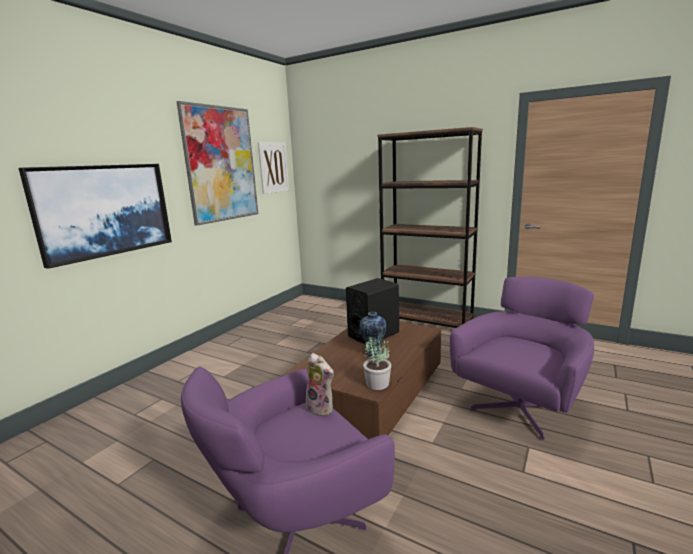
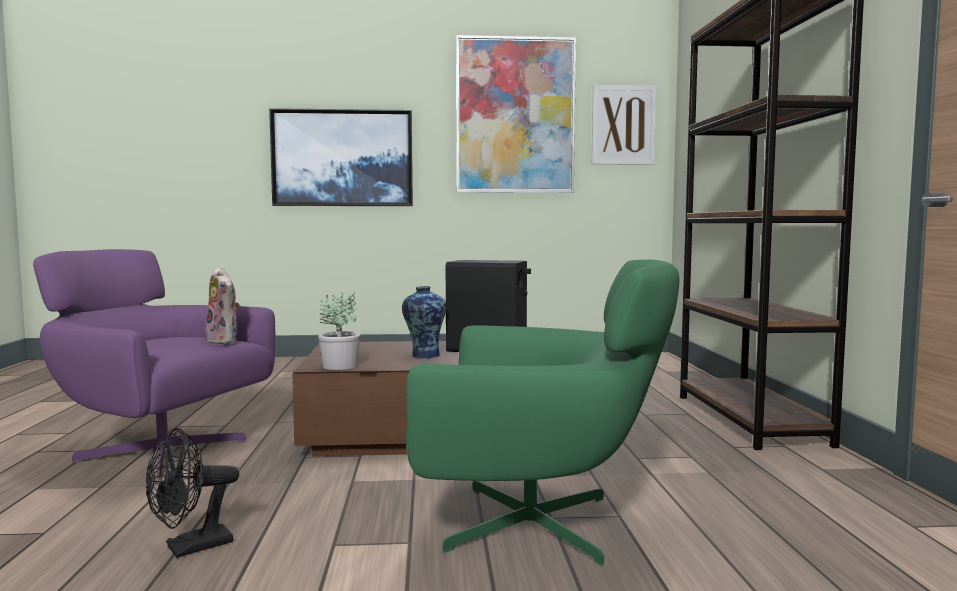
camera: 55 degrees right, 10 degrees down
(322, 408) = (225, 341): plush toy -> plush toy turned 45 degrees counterclockwise
(509, 530) = (190, 548): none -> black fan
(520, 407) = (539, 524): purple armchair -> green armchair

